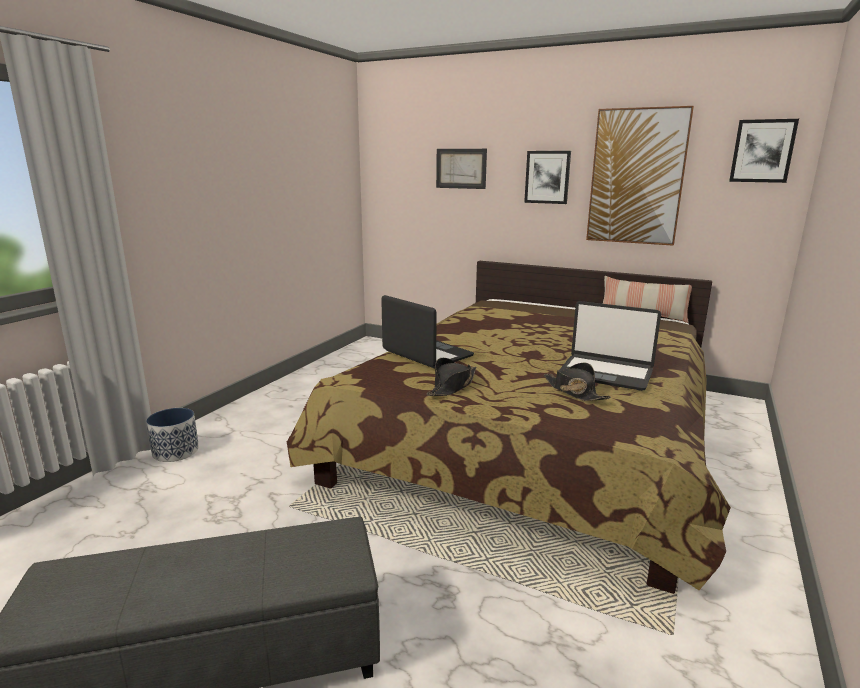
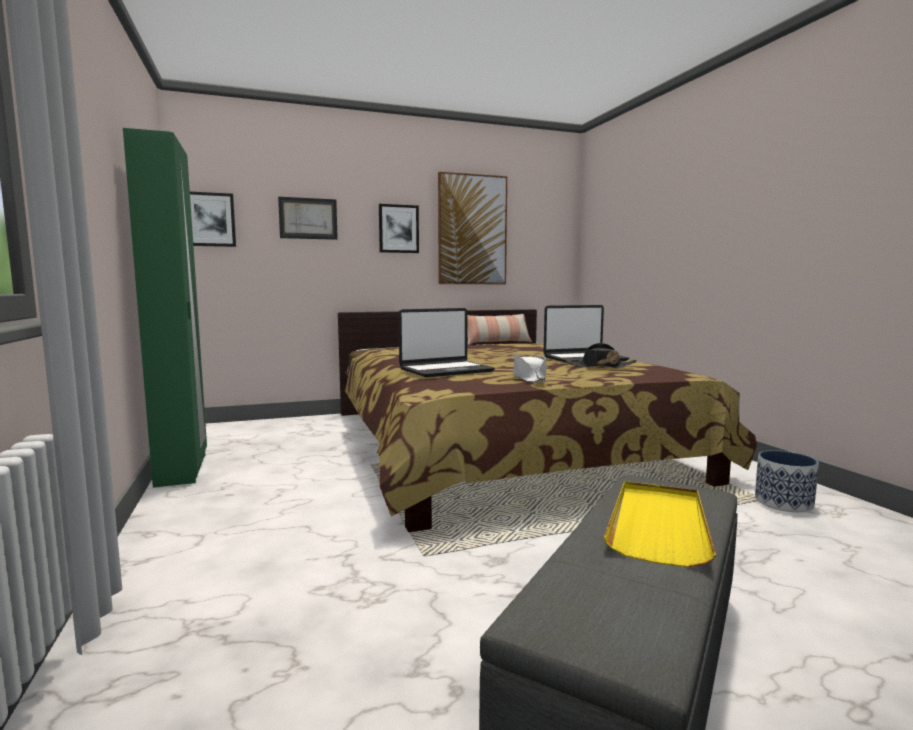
camera: 45 degrees left, 10 degrees down
(175, 451) = (160, 581): planter -> planter (783, 502)
(243, 567) = (658, 525): none -> yellow tray
(303, 376) = (183, 470): none -> green wardrobe
(426, 354) = (445, 370): laptop -> laptop turned 150 degrees clockwise
(452, 386) = (529, 378): black hat -> white hat
(762, 151) = (550, 213): picture -> picture (210, 219)

